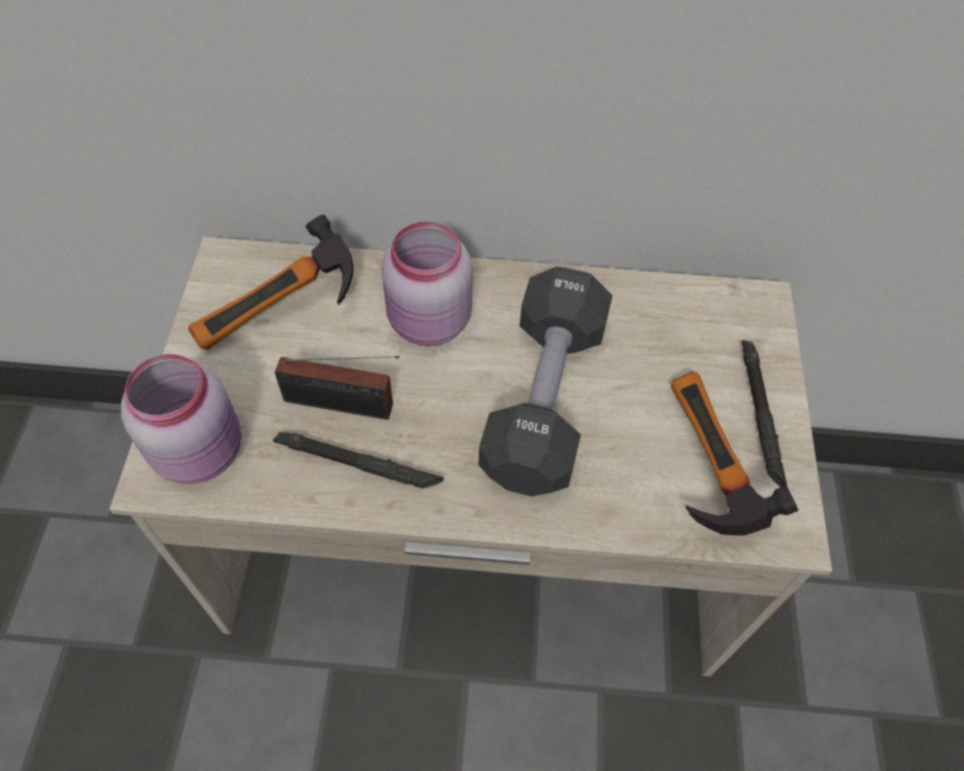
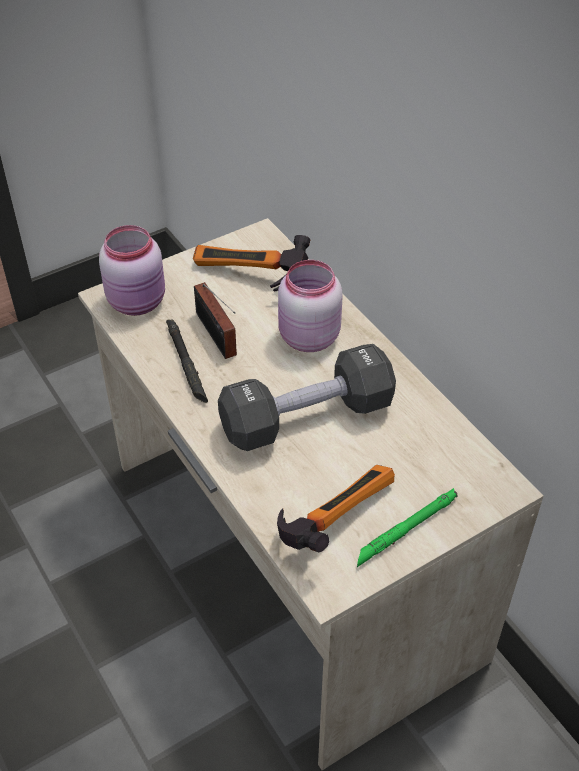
camera: 55 degrees right, 10 degrees down
(760, 415) = (406, 530): black flashlight -> green flashlight

